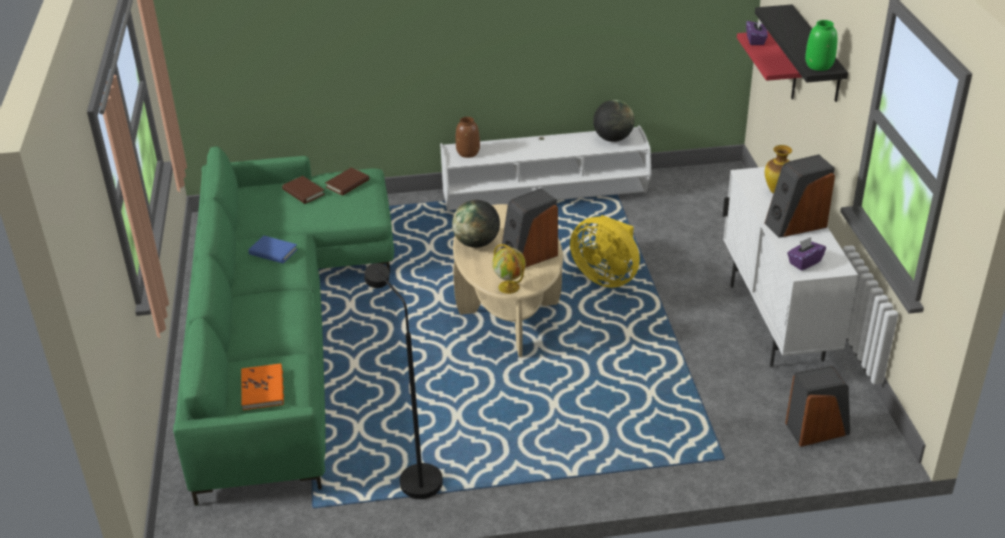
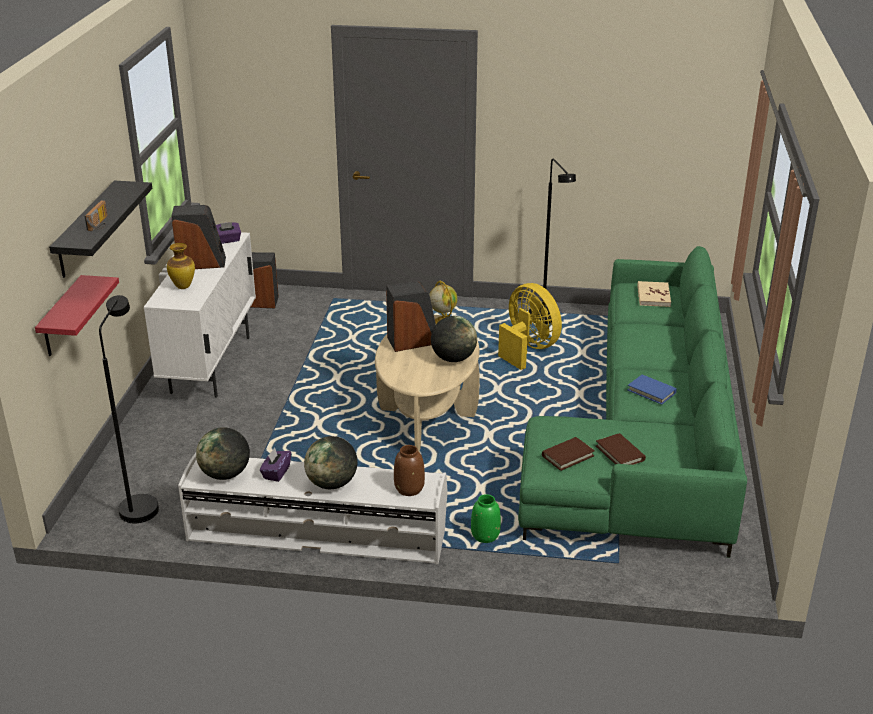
camera: 165 degrees left, 5 degrees down
(263, 389) = (653, 296): orange book -> beige book
(528, 146) = (332, 484): none -> globe
(606, 277) = (320, 425): yellow fan -> yellow fan (528, 349)
(697, 188) = (140, 503): none -> black floor lamp
(755, 40) = (70, 316): purple tissue box -> purple tissue box (276, 473)
(782, 27) = (100, 224): none -> radio
(819, 65) = (128, 187): green vase -> green vase (485, 536)

